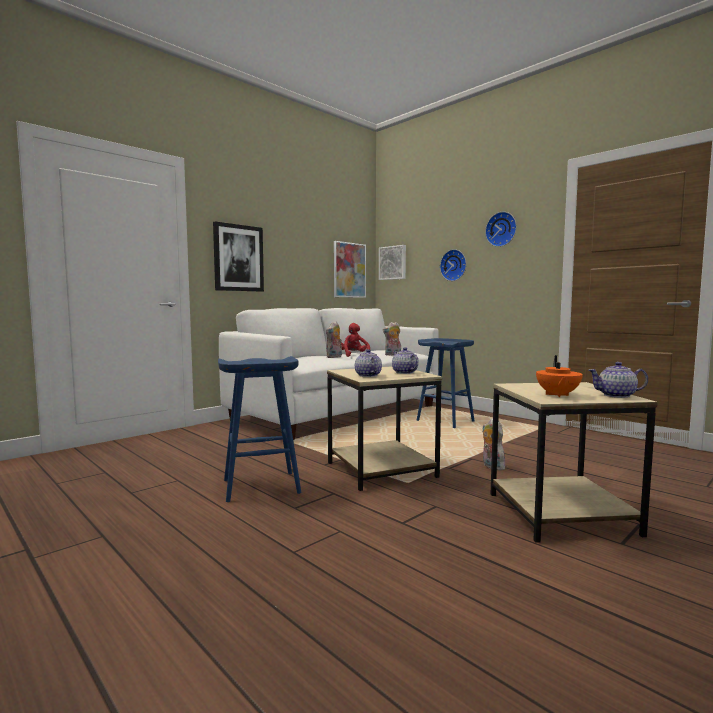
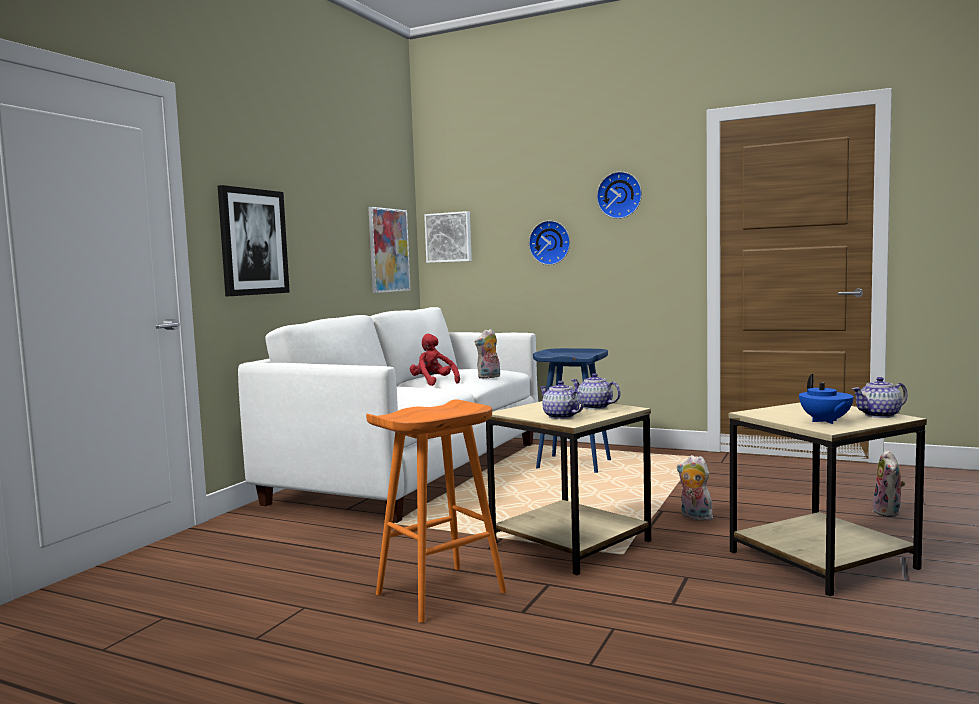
camera: 20 degrees left, 0 degrees up
(260, 487) = (440, 594): blue stool -> orange stool
(334, 357) = (421, 388): plush toy -> plush toy (889, 513)
(557, 395) = (825, 421): orange teapot -> blue teapot

